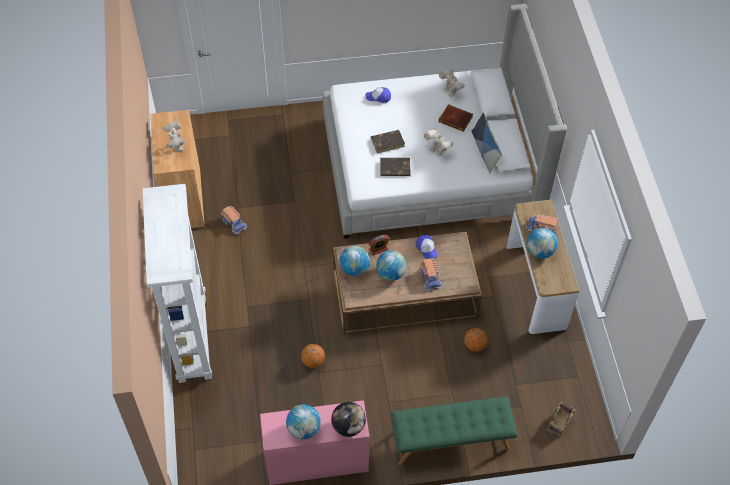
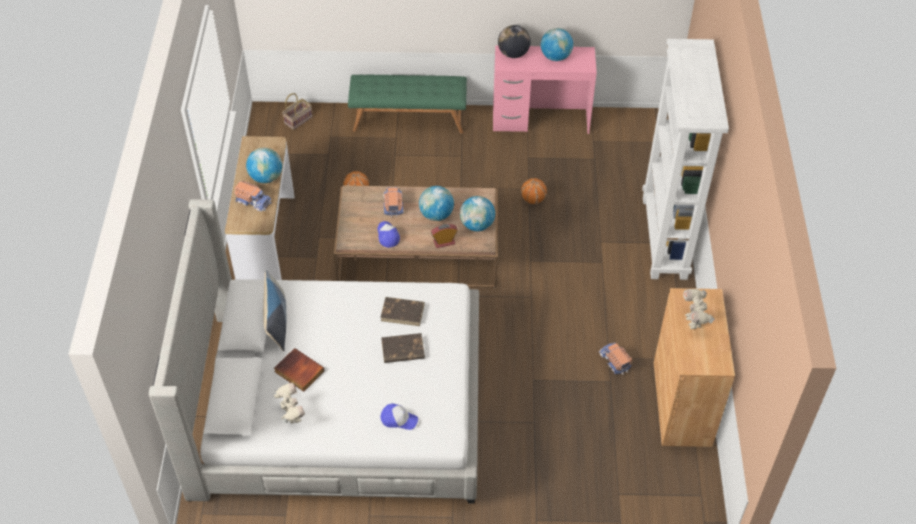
camera: 170 degrees left, 5 degrees down
(437, 151) = (340, 329): toy robot -> none

